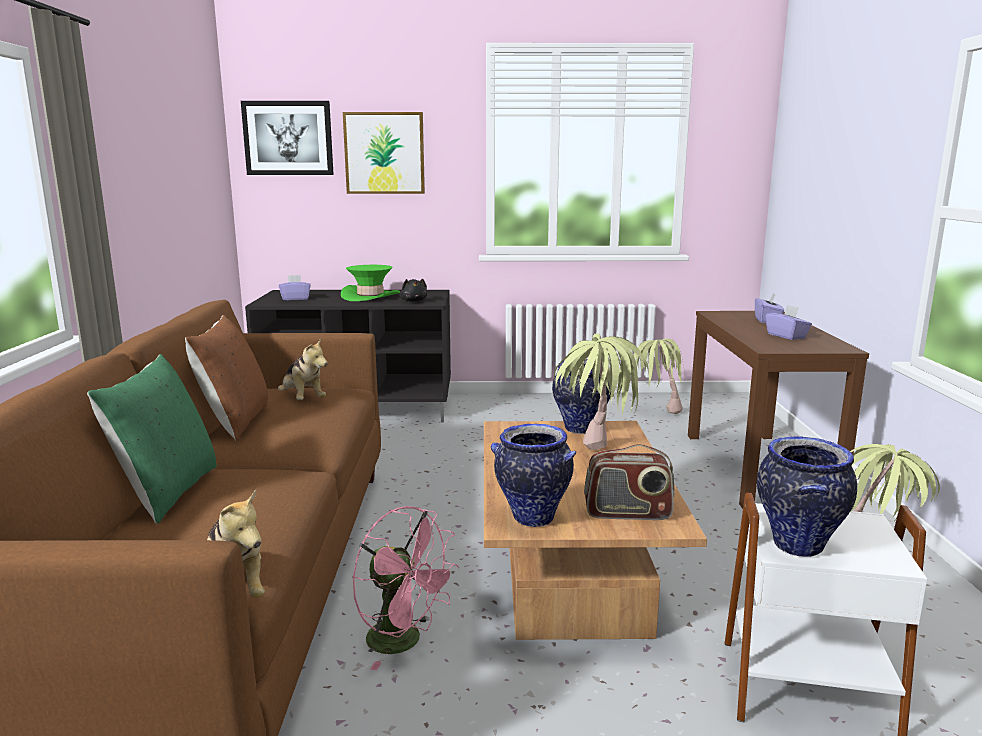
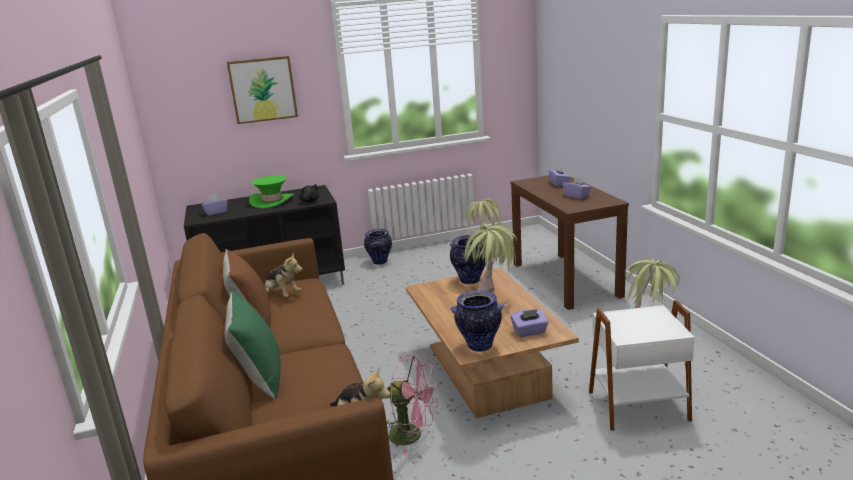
camera: 15 degrees left, 5 degrees up
(288, 138) = (184, 86): picture -> none
(627, 513) = (529, 332): radio -> purple tissue box
(798, 547) = (630, 333): vase -> vase (380, 262)

